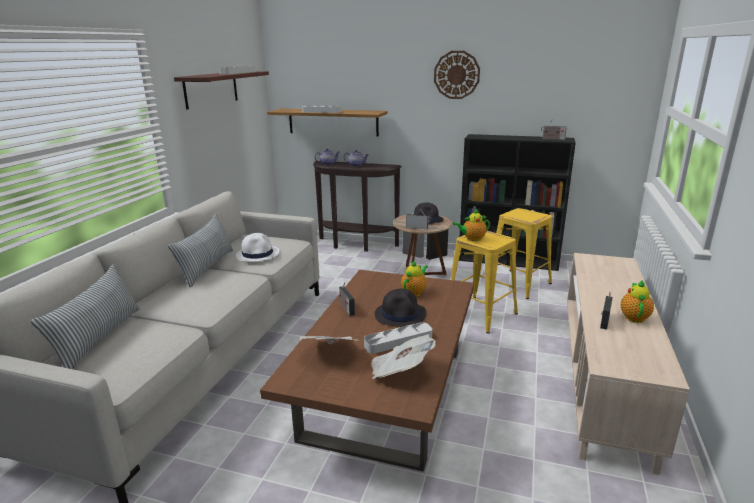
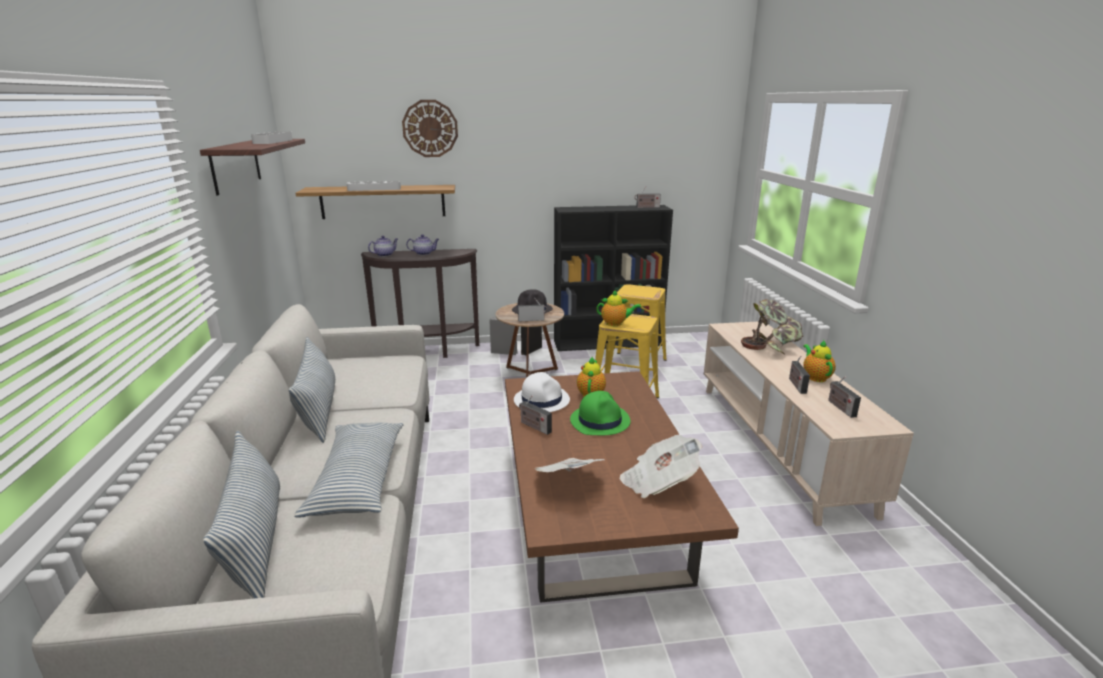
camera: 25 degrees left, 0 degrees up
(188, 315) = (358, 479): none -> pillow
(258, 254) = (374, 382): white hat -> white hat (541, 400)
(398, 341) = (626, 450): grey tray -> none
(400, 314) = (600, 421): black hat -> green hat
(456, 75) = (536, 140): wall clock -> wall clock (430, 128)
(472, 239) = (615, 324): teapot -> teapot turned 135 degrees counterclockwise
(617, 281) = (771, 346): none -> potted plant
(629, 349) = (840, 407): none -> radio

